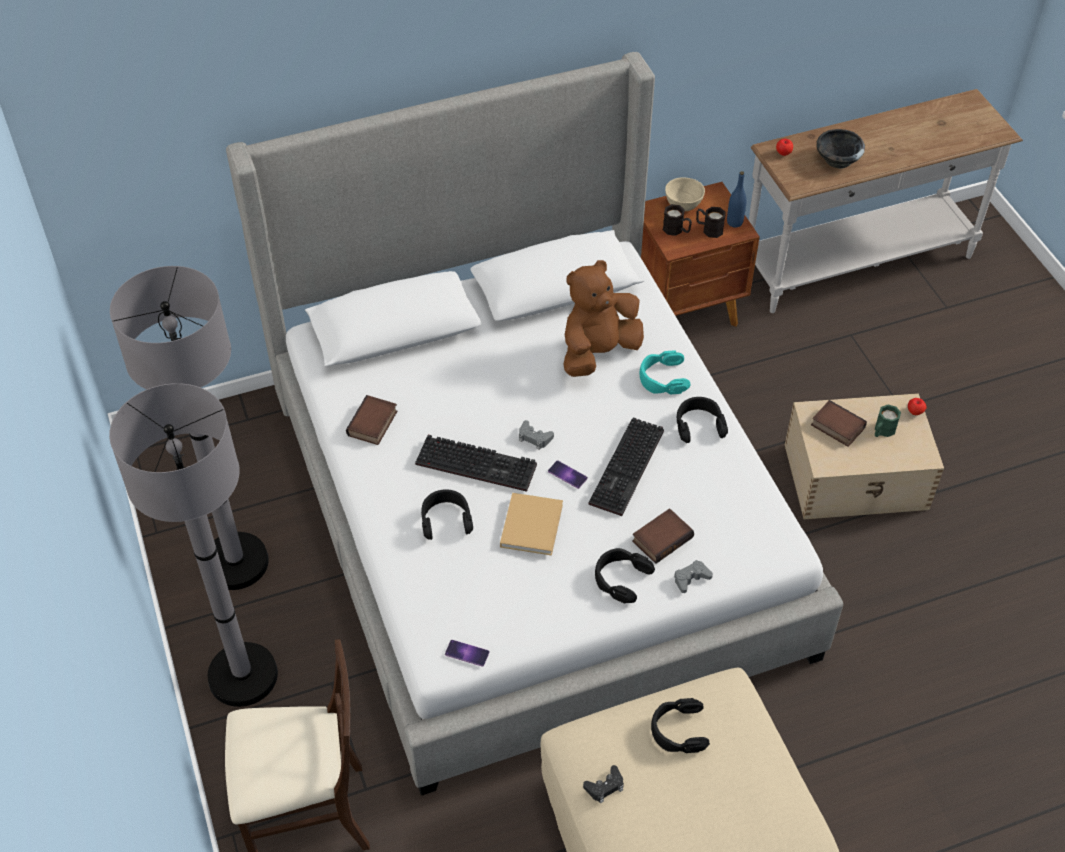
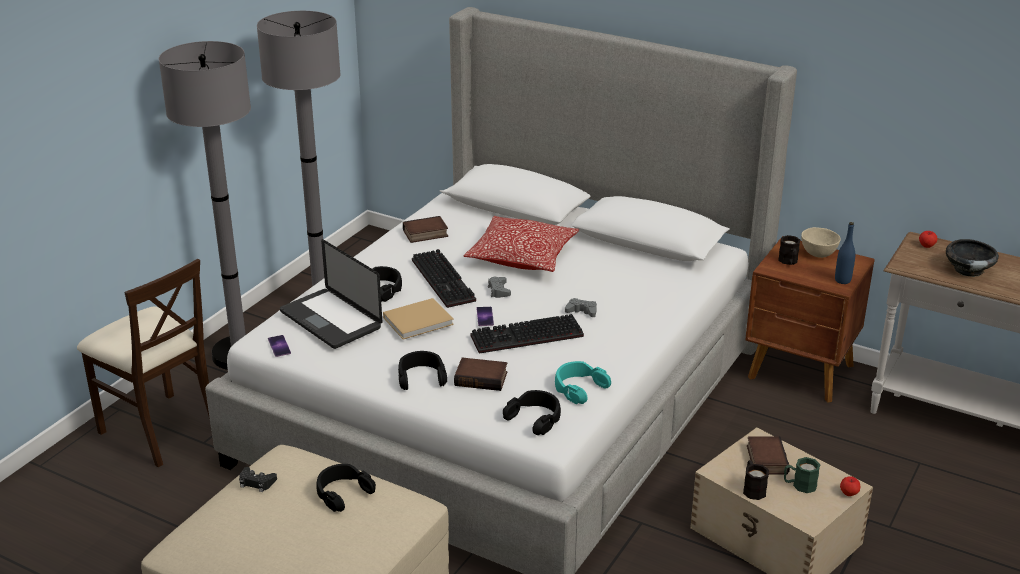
camera: 50 degrees right, 20 degrees down
(464, 588) = (330, 320): none -> laptop
(492, 385) = (522, 257): none -> pillow
(598, 352) = (616, 281): brown plush toy -> none
(662, 378) = (634, 315): turquoise headphones -> turquoise headphones (579, 388)
(691, 578) = (461, 406): grey game controller -> grey game controller (582, 311)
(699, 425) = (613, 348): black headphones -> black headphones (535, 418)
(709, 229) = (815, 273): black mug -> black mug (752, 488)

